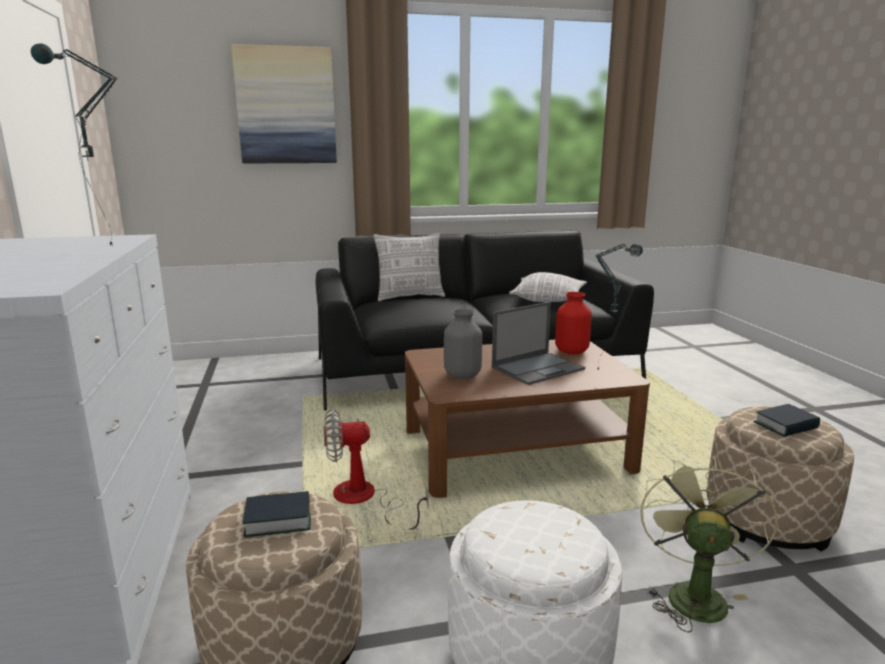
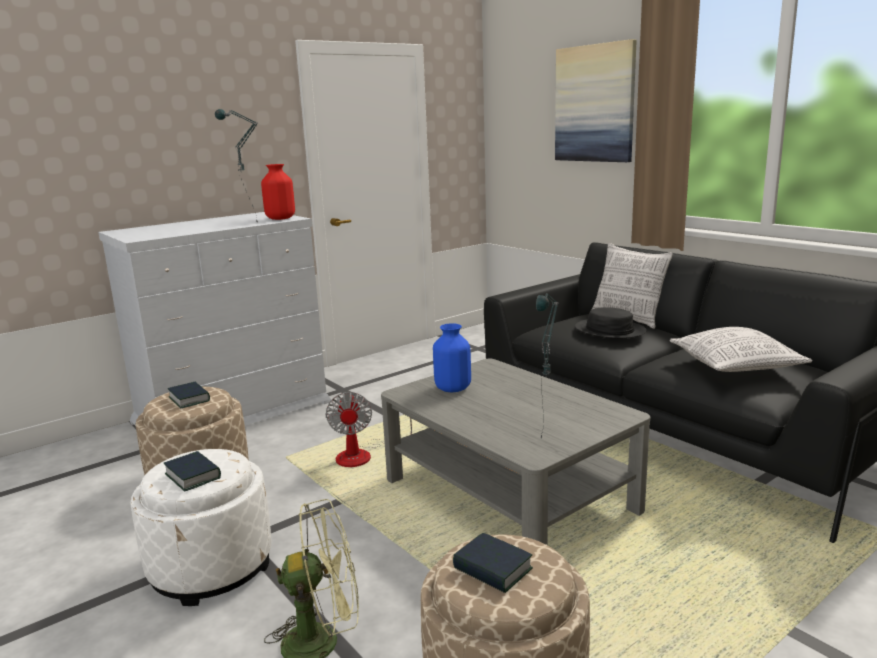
camera: 65 degrees right, 0 degrees up
(365, 500) = (364, 455): fan -> fan turned 150 degrees counterclockwise
(436, 304) = (609, 330): none -> black hat
(462, 375) = (453, 388): grey vase -> blue vase
(516, 450) = (509, 494): brown coffee table -> grey coffee table
(538, 368) = (510, 412): laptop -> none
(557, 536) = (193, 476): none -> book
(571, 351) = (586, 417): red vase -> red vase (280, 218)

